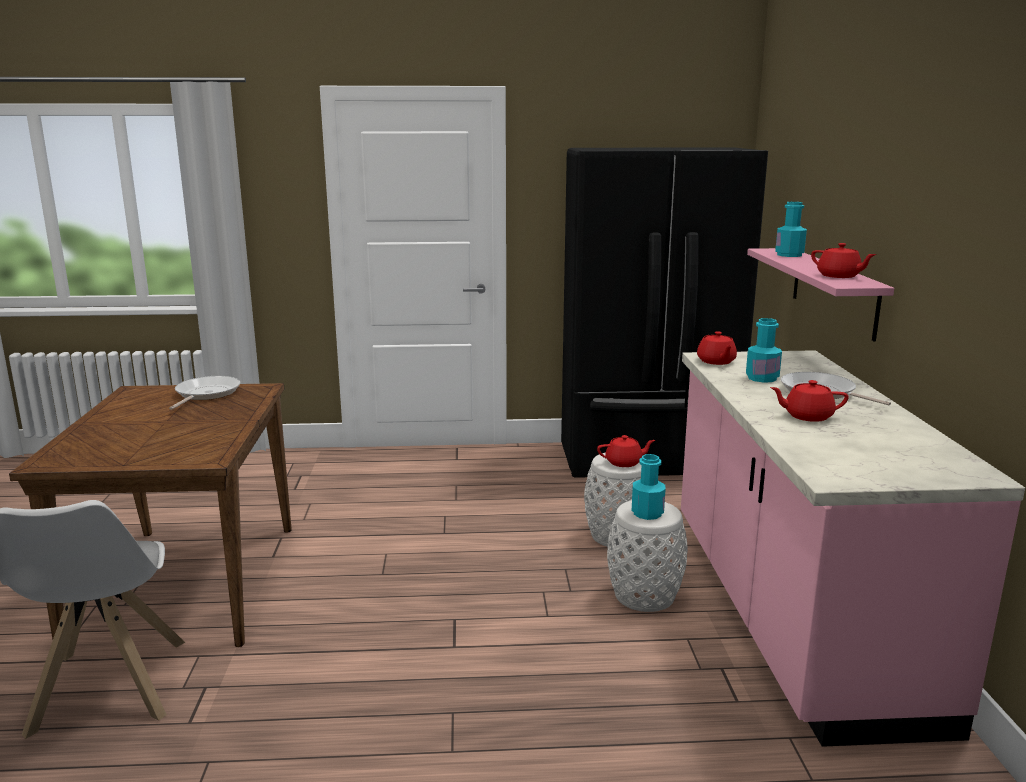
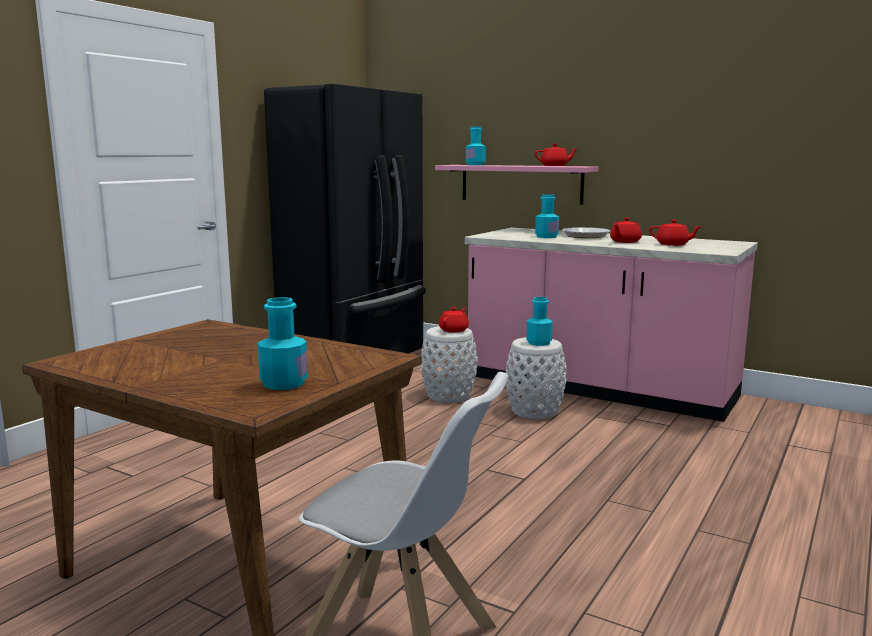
camera: 55 degrees left, 5 degrees down
(111, 452) = (284, 383): none -> turquoise bottle
(206, 394) = (169, 340): frying pan -> none
(716, 361) = (499, 236): red teapot -> red teapot (673, 244)

